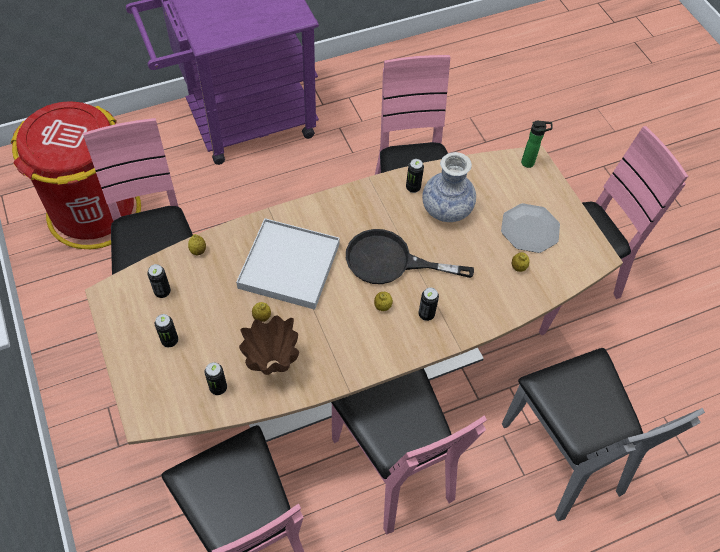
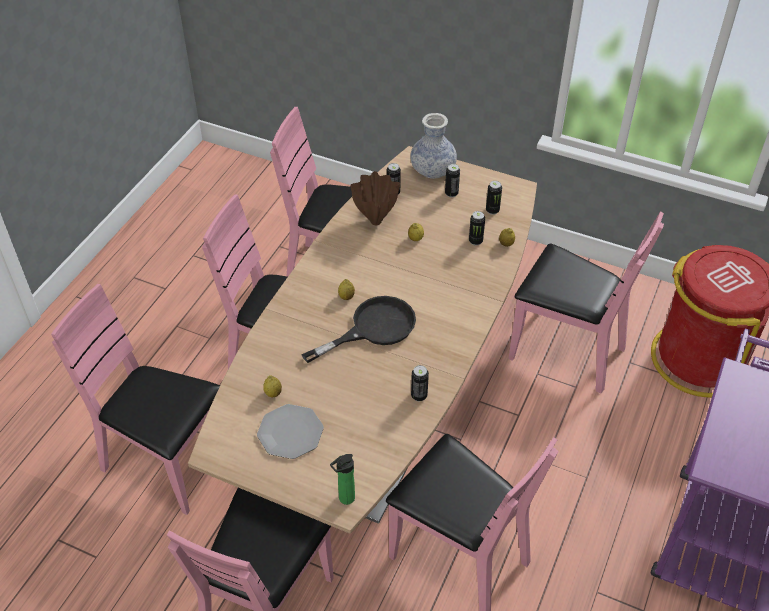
camera: 140 degrees right, 10 degrees down
(289, 266) = (438, 276): white tray -> none
(426, 314) = (311, 313): can -> can (475, 241)
(446, 209) = (374, 398): vase -> vase (432, 170)
(563, 455) = (167, 462): grey chair -> pink chair

